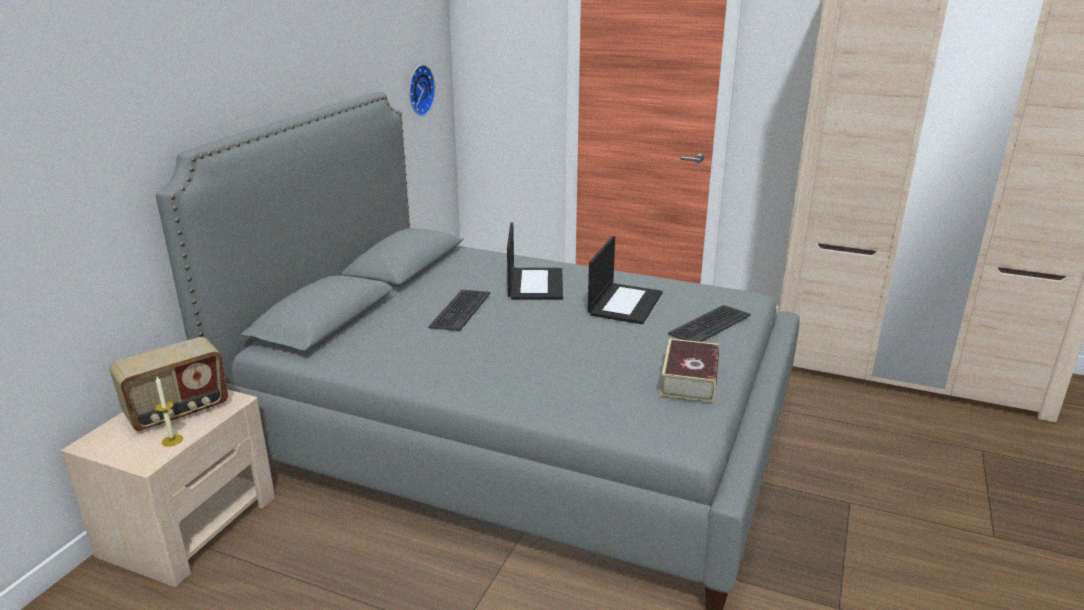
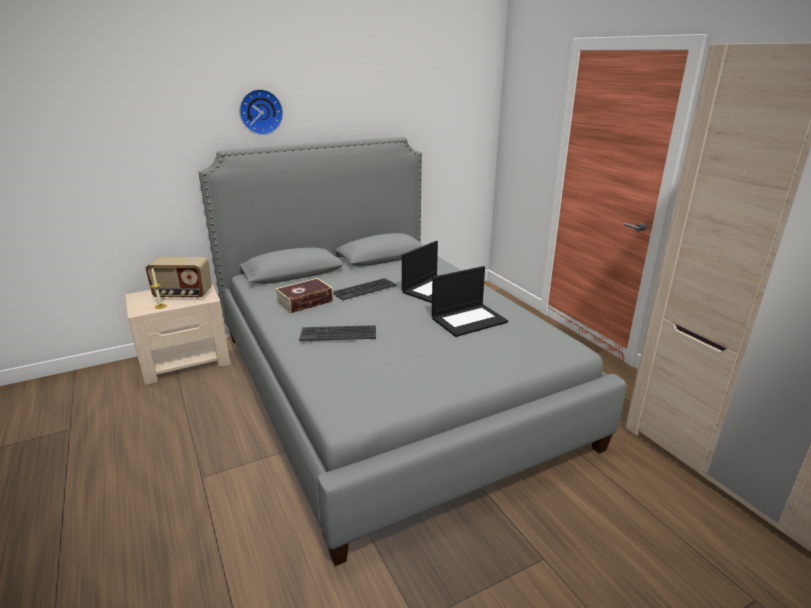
camera: 40 degrees right, 0 degrees up
(418, 90) = (454, 142): wall clock -> wall clock (260, 112)
(689, 379) = (416, 382): book -> book (305, 302)
(709, 325) = (501, 355): keyboard -> keyboard (338, 333)

